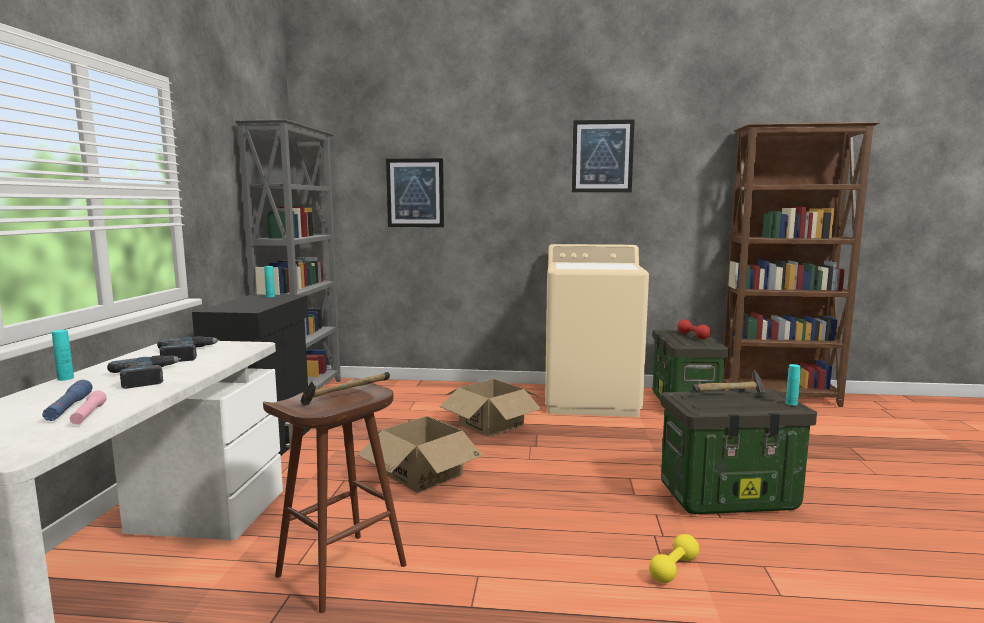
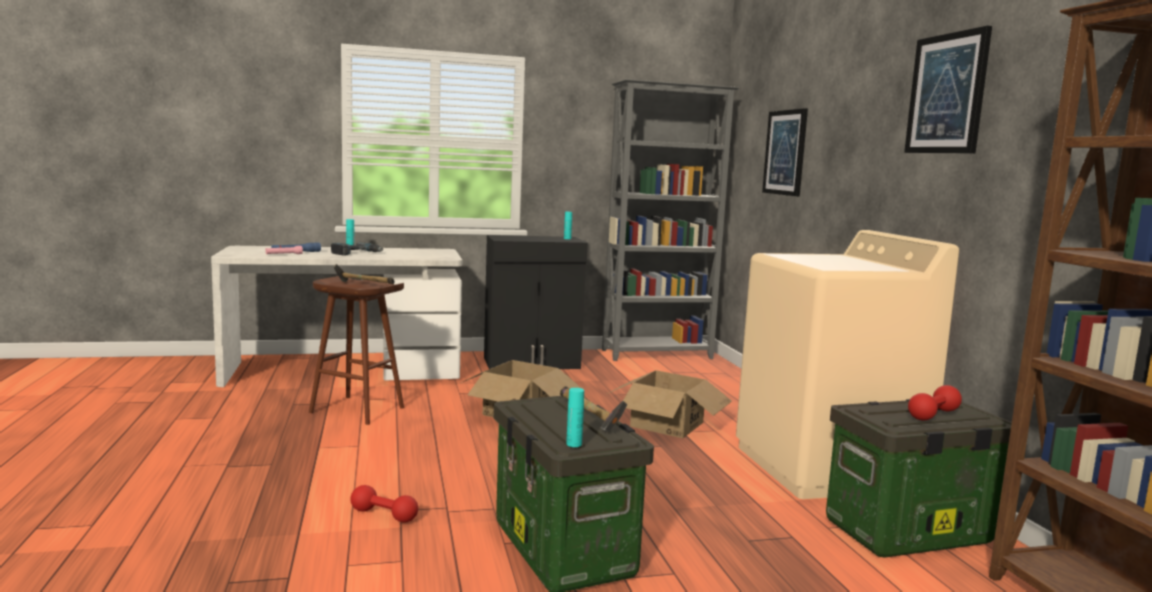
camera: 70 degrees right, 0 degrees up
(187, 354) = (413, 253): power drill -> none
(674, 569) = (384, 515): yellow dumbbell -> red dumbbell

